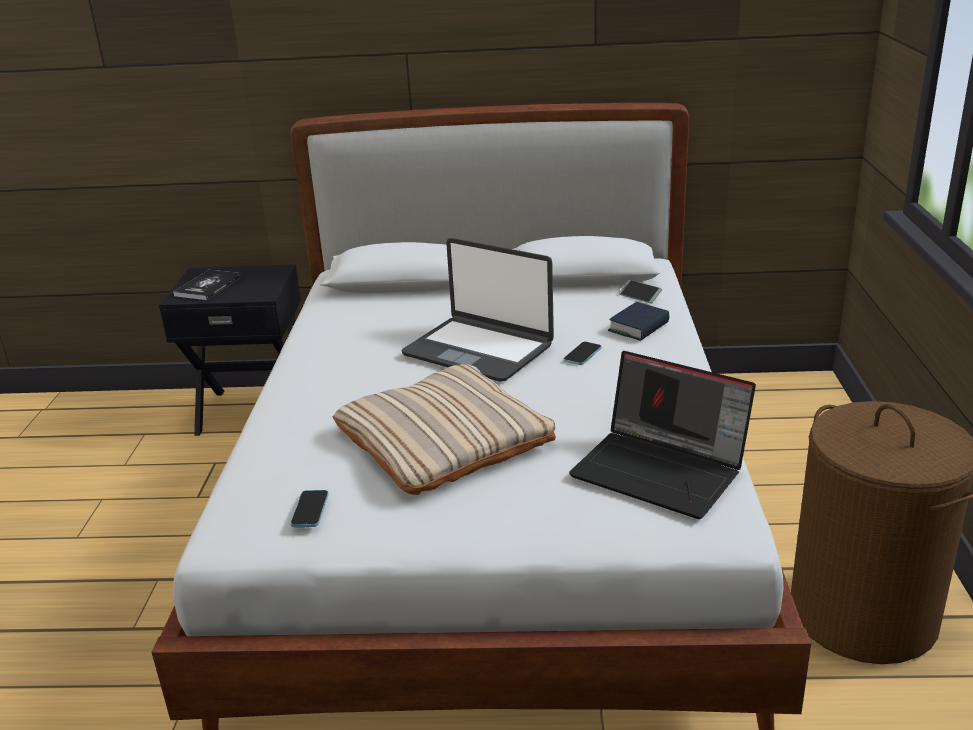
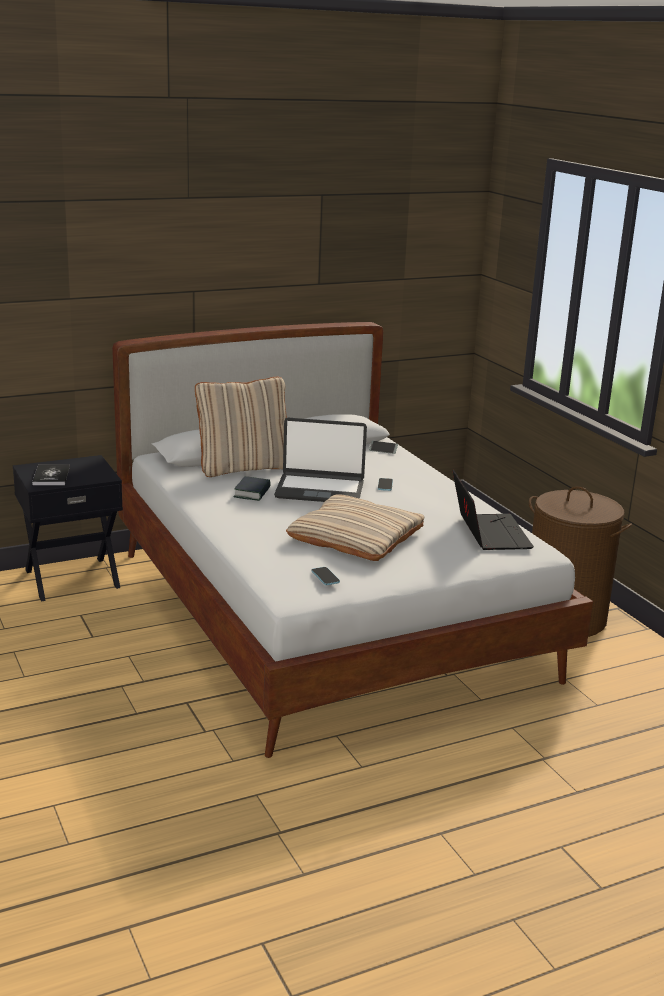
camera: 30 degrees left, 5 degrees down
(421, 301) = (243, 467): none -> beige pillow
(639, 327) = (401, 467): book -> book (252, 493)
(662, 470) = (488, 533): laptop -> laptop turned 105 degrees counterclockwise

